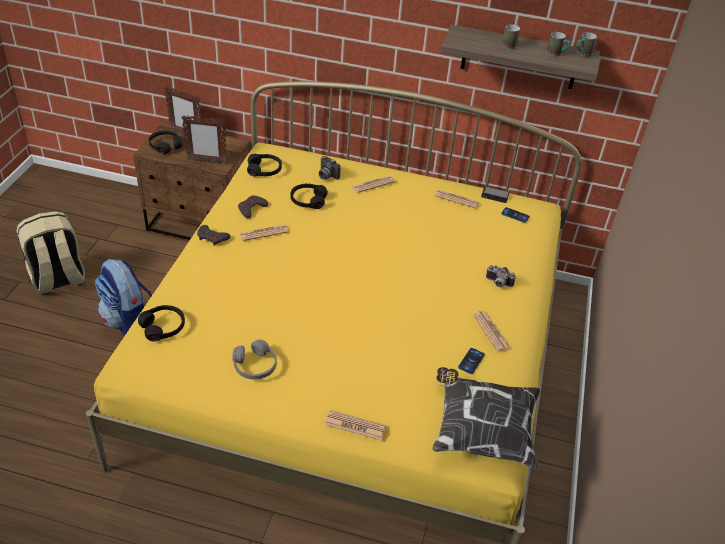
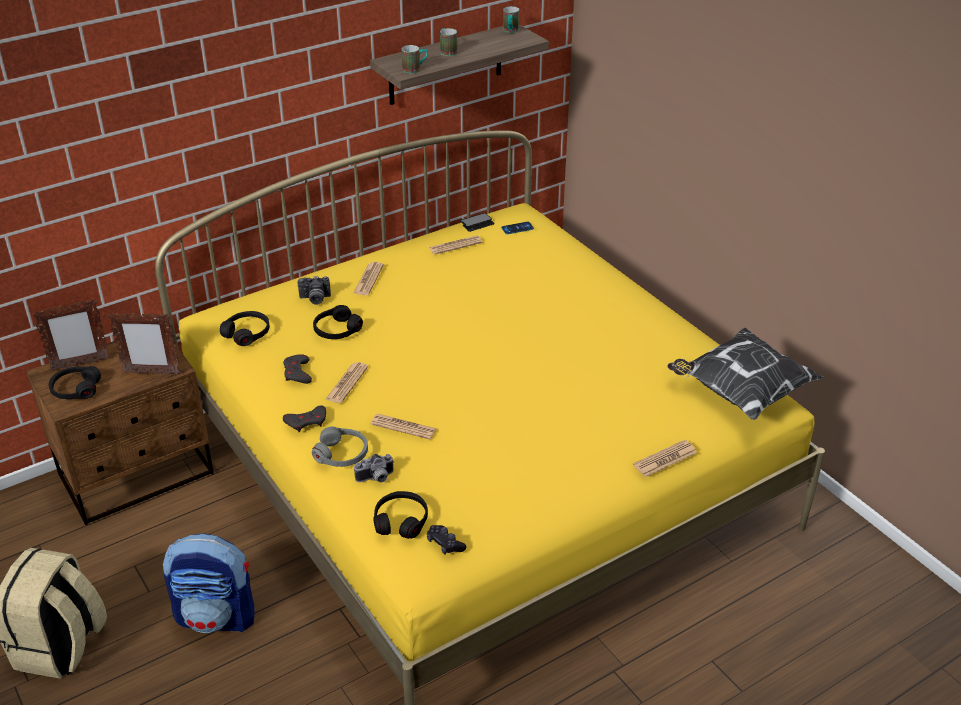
camera: 45 degrees left, 5 degrees down
(160, 359) = (445, 544): none -> black game controller
(206, 161) = (151, 373): picture frame -> picture frame turned 45 degrees clockwise
(255, 366) = (528, 482): grey headphones -> grey headphones (342, 454)
(471, 361) = (662, 352): phone -> none
(491, 331) = (640, 322): newspaper -> newspaper (403, 427)
(498, 283) = (589, 286): camera -> camera (376, 478)
(557, 54) = (494, 40): mug -> mug (415, 69)

